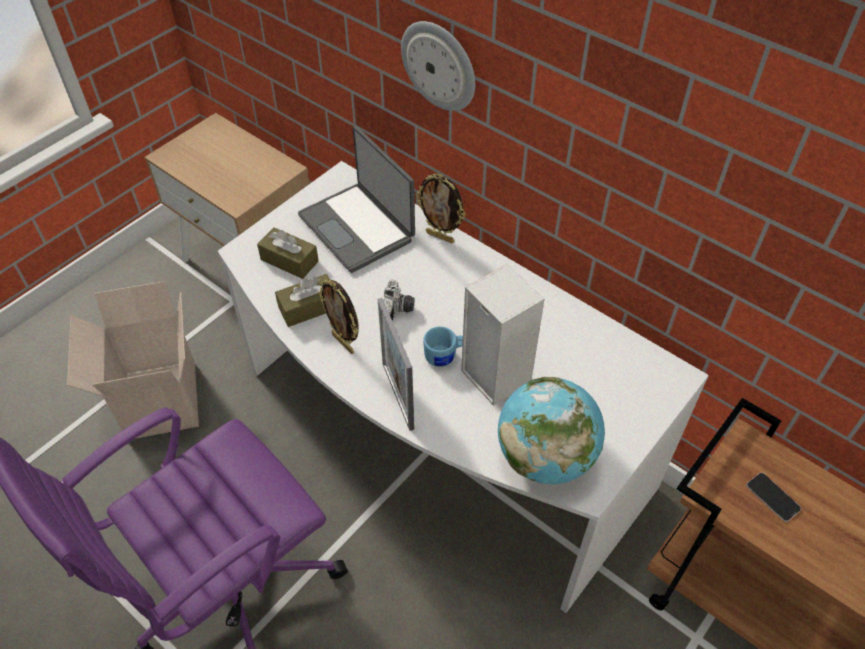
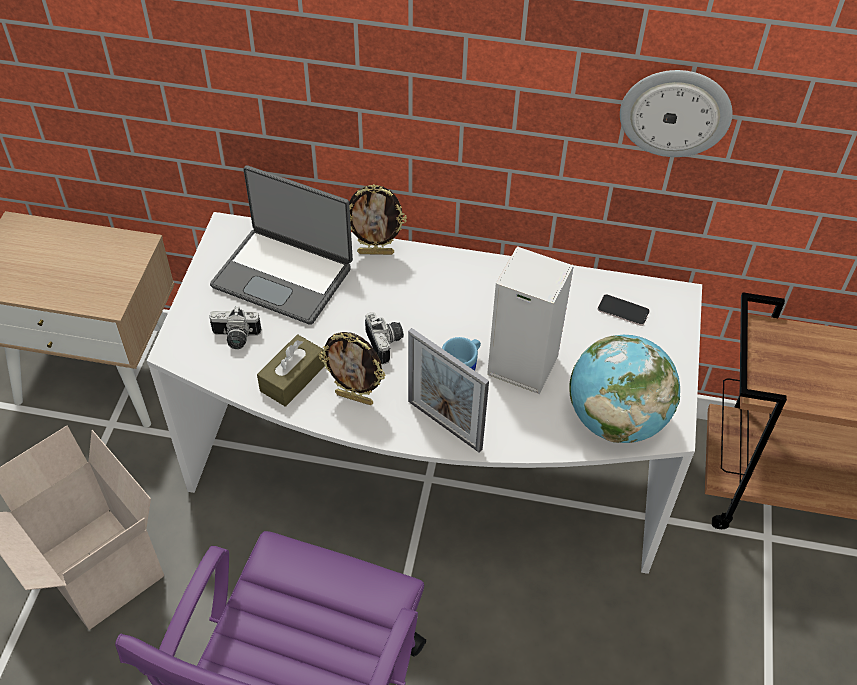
camera: 30 degrees left, 0 degrees up
(289, 260) = (235, 338): brown tissue box -> camera
(439, 65) = (345, 70): wall clock -> wall clock (675, 112)
(773, 497) = (811, 368): phone -> phone (623, 310)

